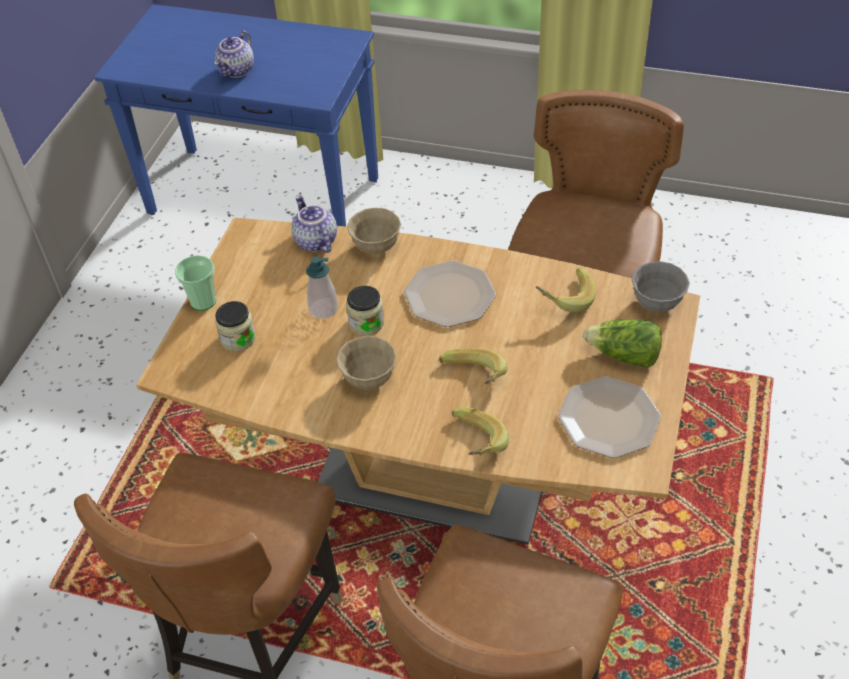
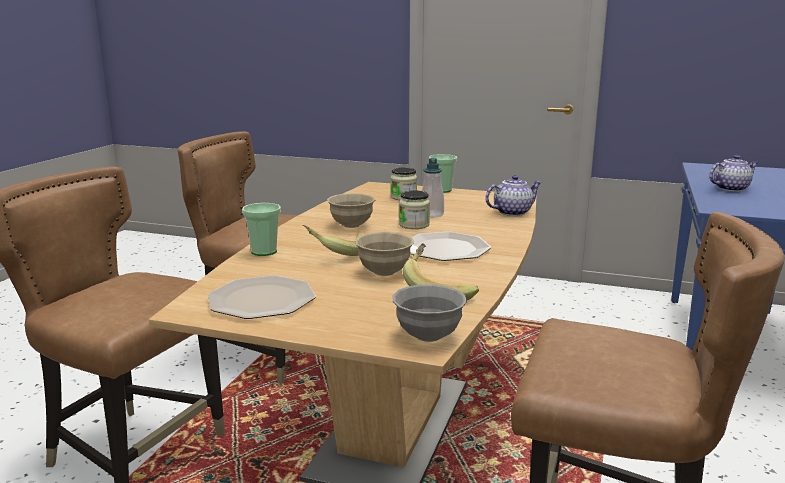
camera: 90 degrees right, 30 degrees down
(237, 71) = (730, 188): teapot -> teapot turned 135 degrees clockwise
(376, 247) = (509, 228): beige bowl -> beige bowl (384, 272)
(473, 445) = (264, 251): banana -> cup
(624, 356) = (345, 312): lettuce -> none

